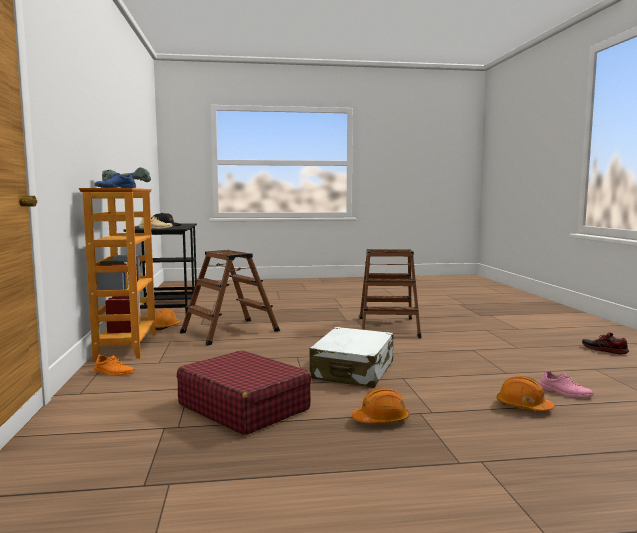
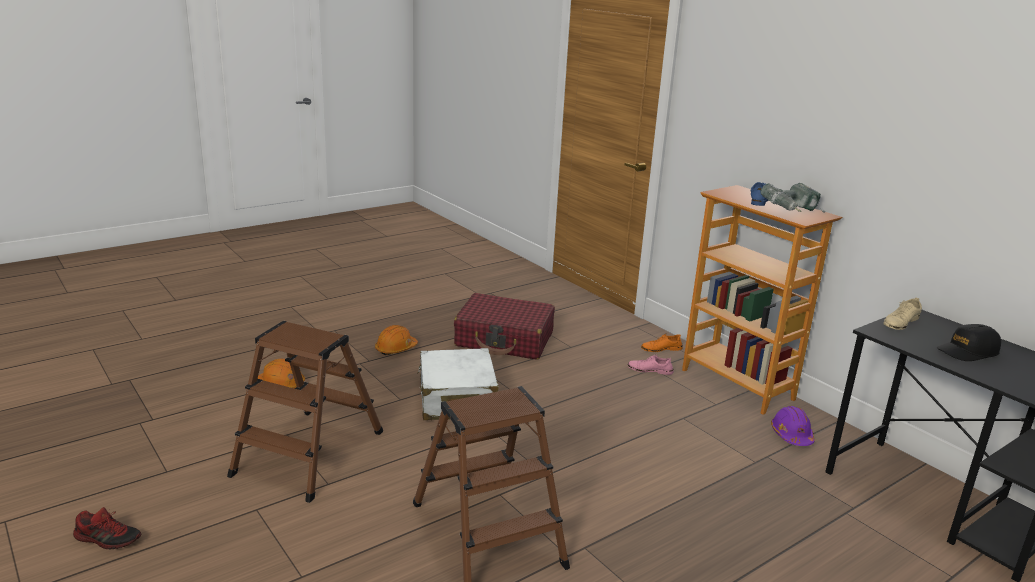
camera: 150 degrees right, 15 degrees up
(165, 327) = (791, 435): orange hard hat -> purple hard hat
(230, 331) = (693, 446): brown step ladder -> brown step ladder (309, 452)
(564, 392) = (232, 413): pink shoe -> pink shoe (650, 370)

